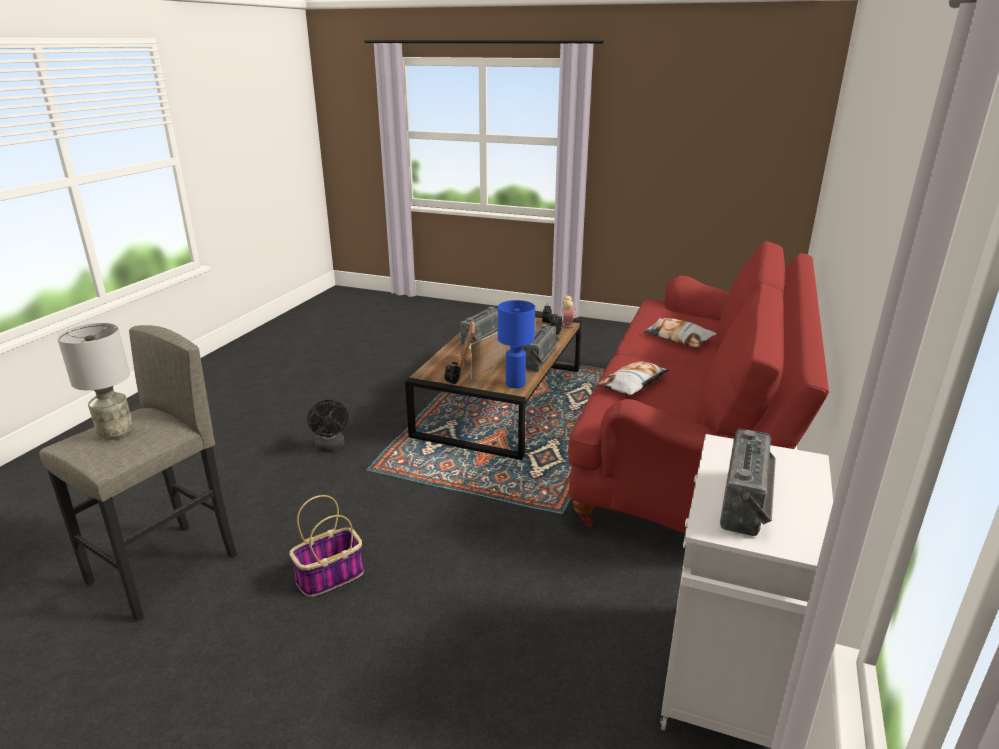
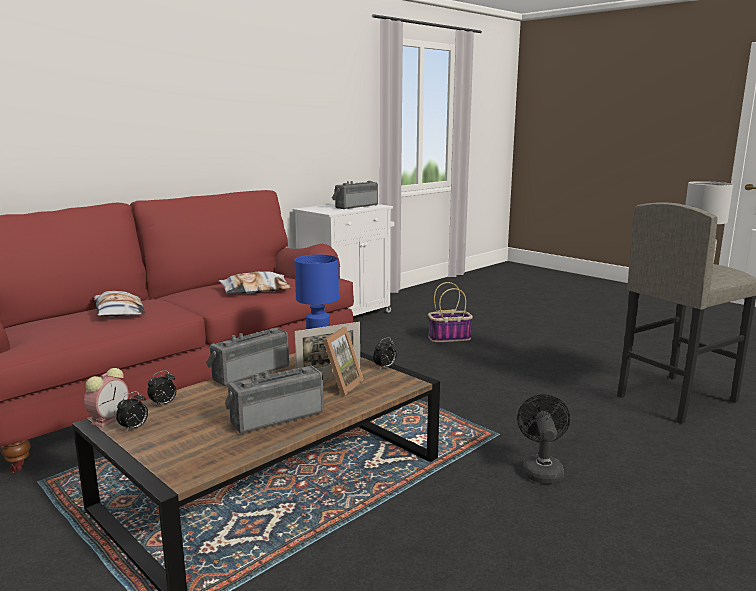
camera: 155 degrees left, 10 degrees down
(329, 577) = (538, 373): basket -> basket (449, 337)

